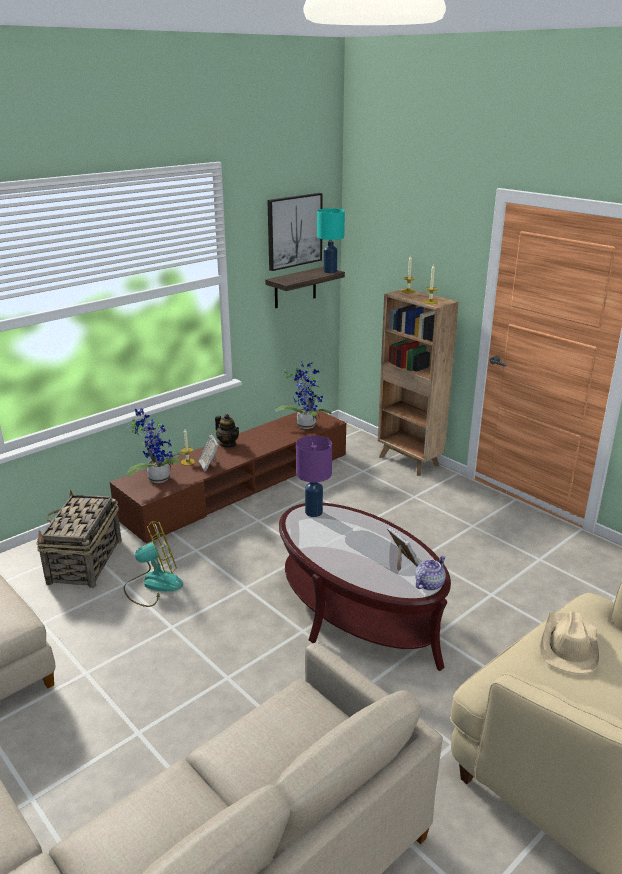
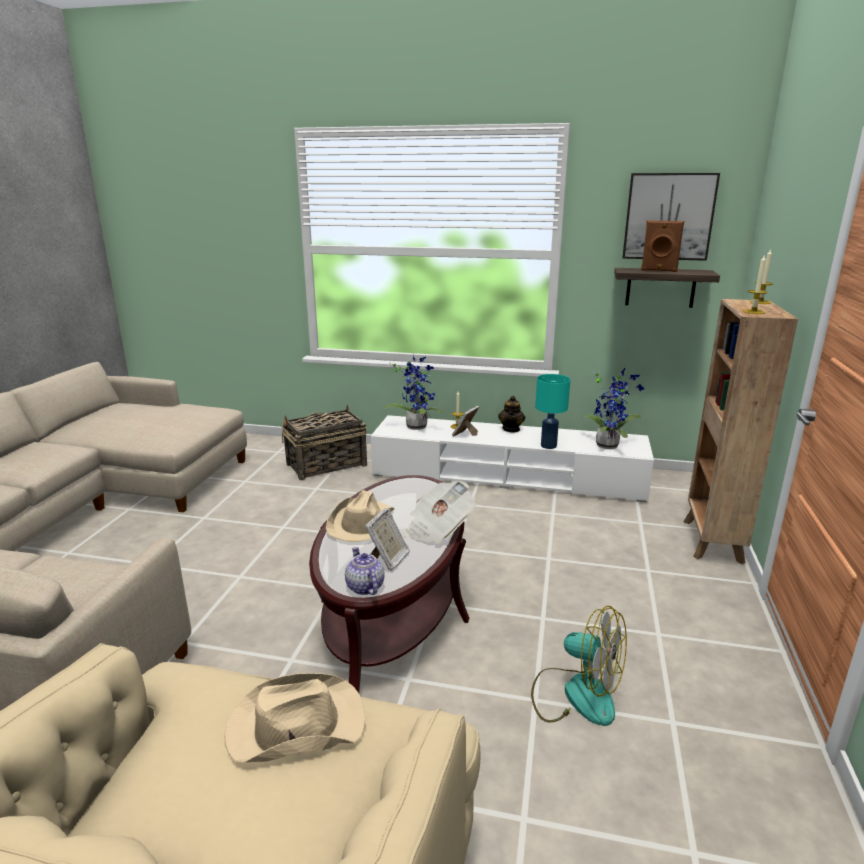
camera: 55 degrees right, 5 degrees down
(153, 585) = (326, 499): fan -> fan (576, 694)
(239, 486) = (508, 476): brown tv stand -> white tv stand
(302, 276) = (659, 270): none -> brown speaker
(314, 512) = (423, 487): purple table lamp -> none
(330, 271) = (703, 273): turquoise table lamp -> turquoise table lamp (548, 446)
(340, 557) = (361, 523): none -> beige hat
(382, 530) = (438, 529): none -> newspaper
(429, 584) = (364, 587): teapot -> teapot turned 120 degrees counterclockwise

